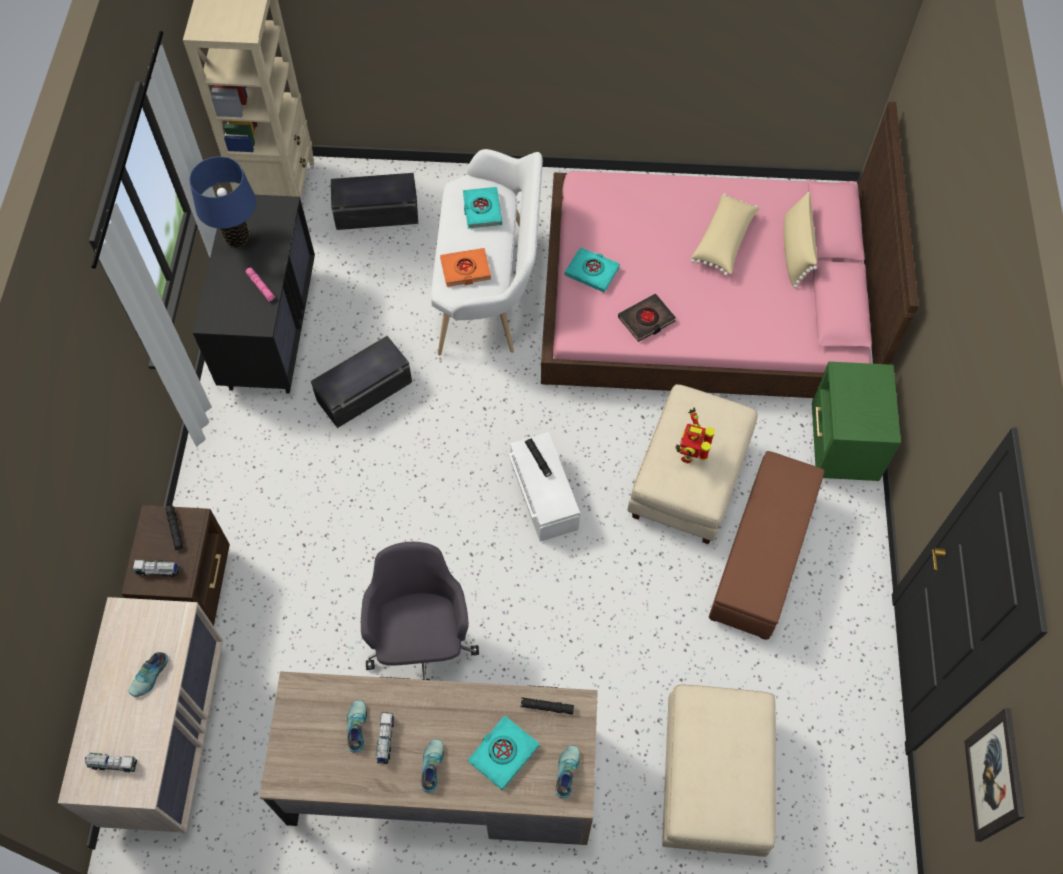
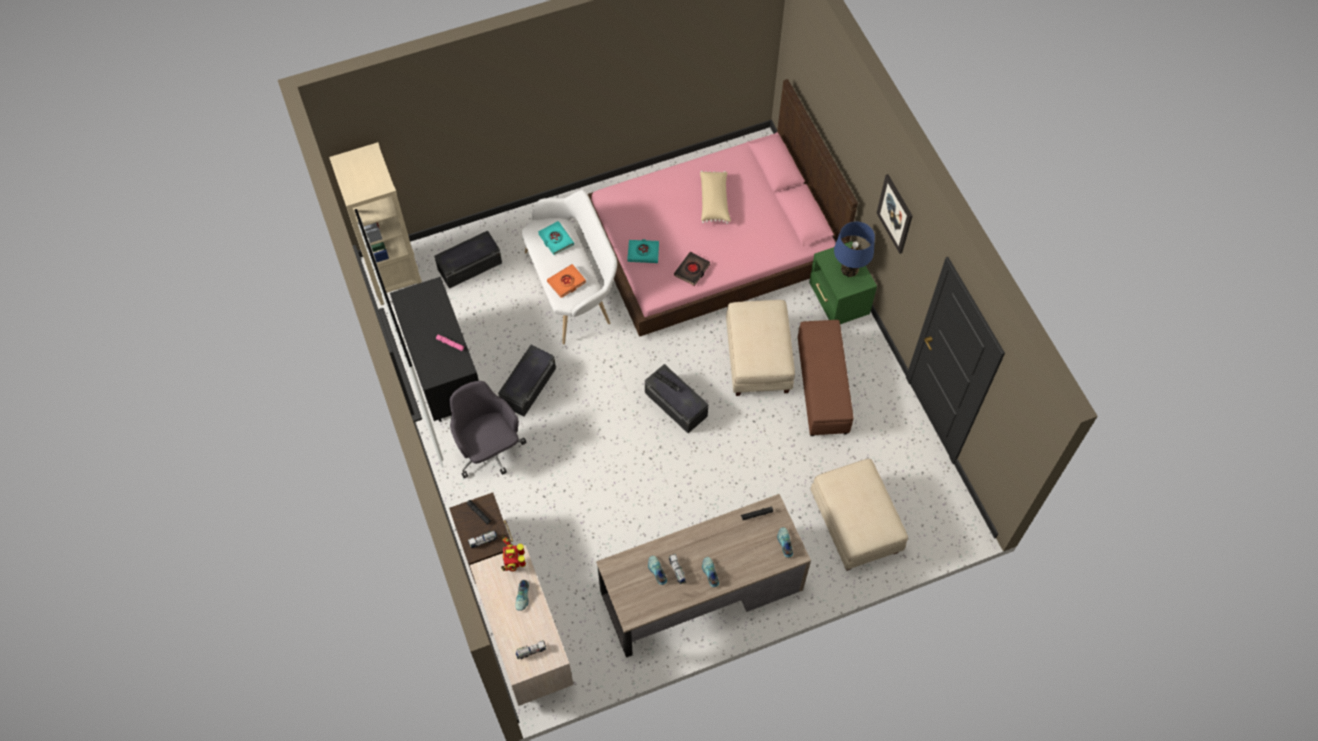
camera: 25 degrees left, 0 degrees up
(237, 238) = (416, 319): blue table lamp -> blue table lamp (849, 270)
(422, 641) = (648, 521): grey office chair -> grey office chair (489, 450)
(503, 753) = (745, 549): turquoise book -> none
(542, 496) = (675, 405): white storage box -> black storage box
(690, 454) = (759, 342): toy robot -> toy robot (513, 564)
(795, 251) = (760, 191): beige pillow -> none
(995, 776) = (1007, 440): picture -> picture (895, 214)

